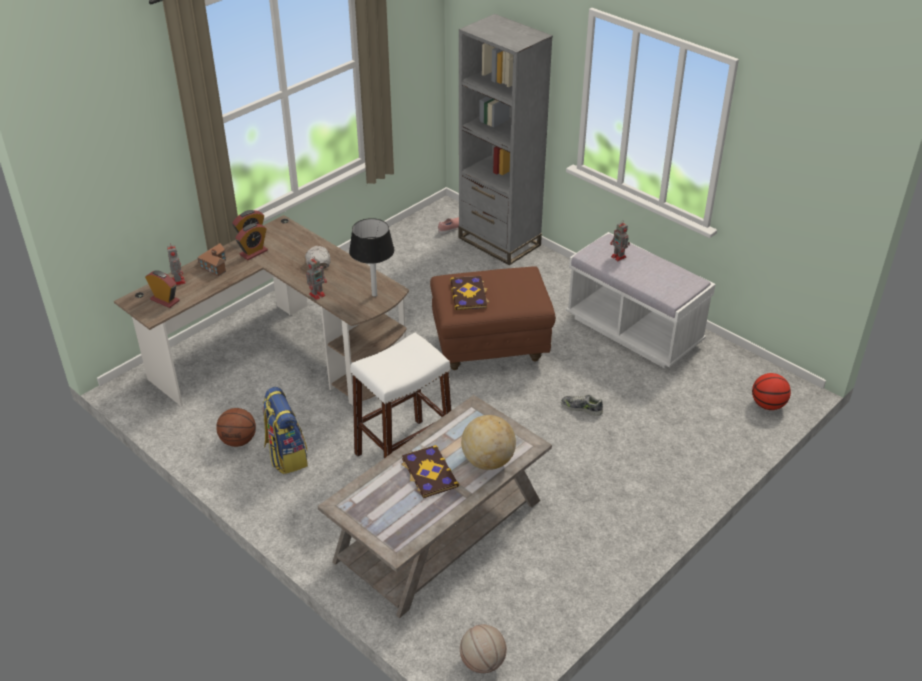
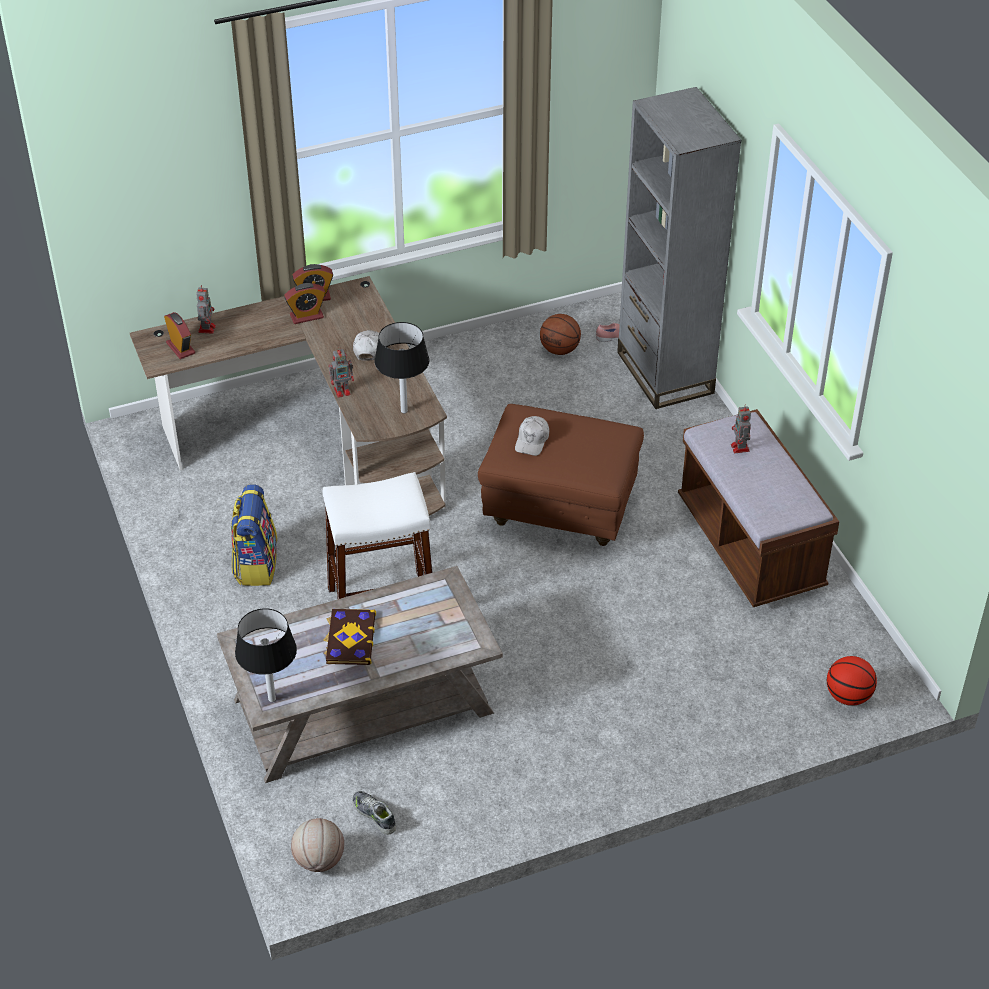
camera: 25 degrees right, 5 degrees up
(214, 265) = (256, 319): toy house -> none
(239, 440) = (217, 530): basketball -> basketball (560, 350)
(397, 540) = (271, 699): none -> black table lamp
(469, 294) = (532, 440): book -> white cap
(488, 461) = (420, 647): globe -> none
(581, 408) = (616, 622): shoe -> shoe (374, 815)
(633, 331) = (750, 546): white bench -> brown bench

